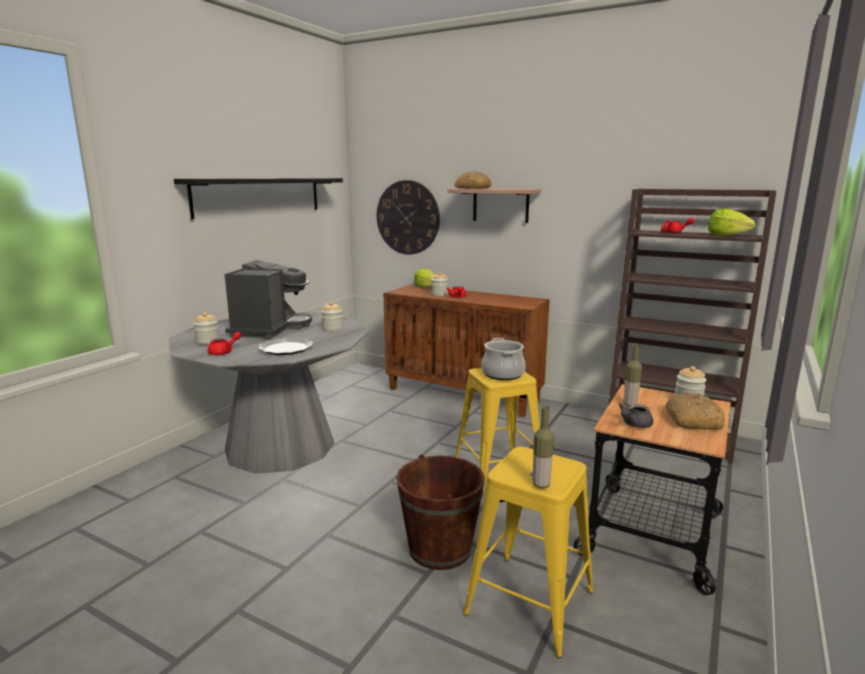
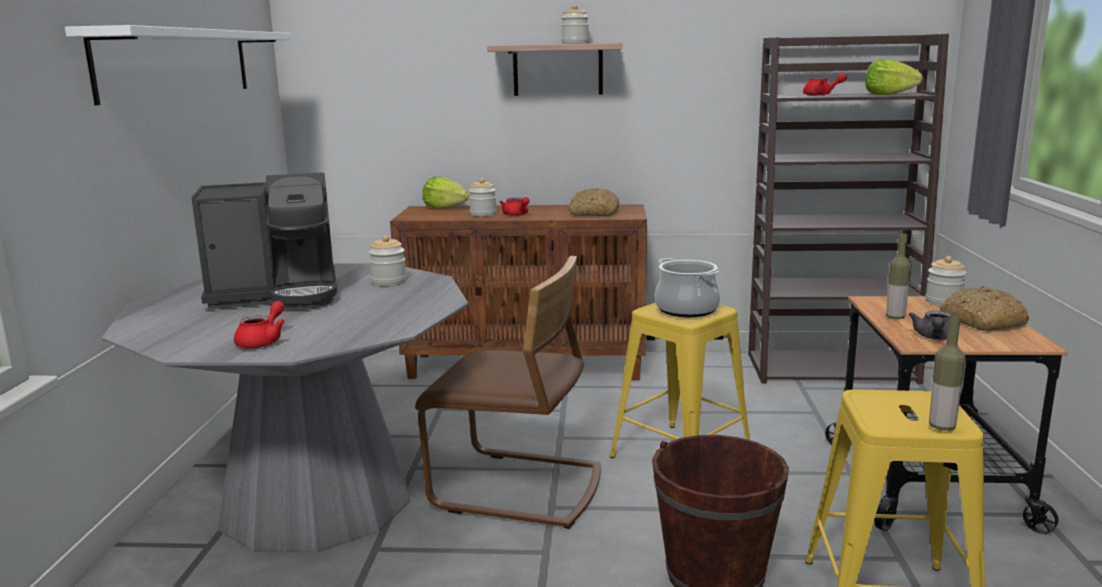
camera: 25 degrees left, 0 degrees up
(207, 342) = (198, 331): jar -> jar (575, 43)
(260, 196) = (178, 63): black shelf -> white shelf
(270, 329) = (278, 296): coffee machine -> coffee machine turned 90 degrees clockwise
(286, 348) = (365, 319): plate -> none
(383, 466) = (517, 488): none -> brown chair
(407, 217) = (396, 97): wall clock -> none
(472, 188) = (520, 44): bread -> bread (594, 213)

